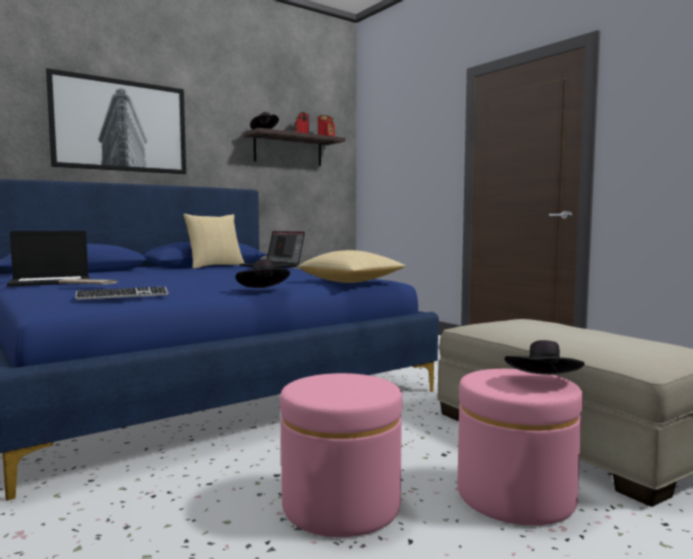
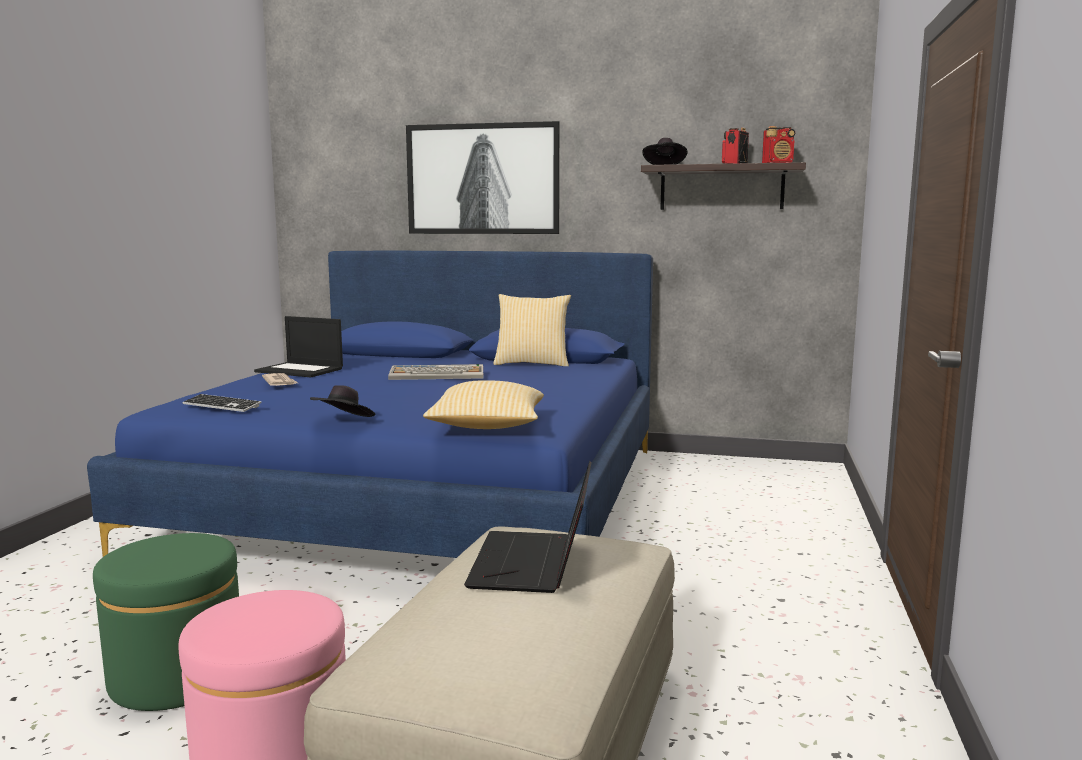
camera: 50 degrees right, 5 degrees up
(190, 273) = (438, 375): none -> keyboard
(273, 266) = (577, 374): laptop -> laptop (533, 564)
(341, 505) = (177, 676): pink ottoman -> green ottoman
(543, 383) = (268, 634): black hat -> none

